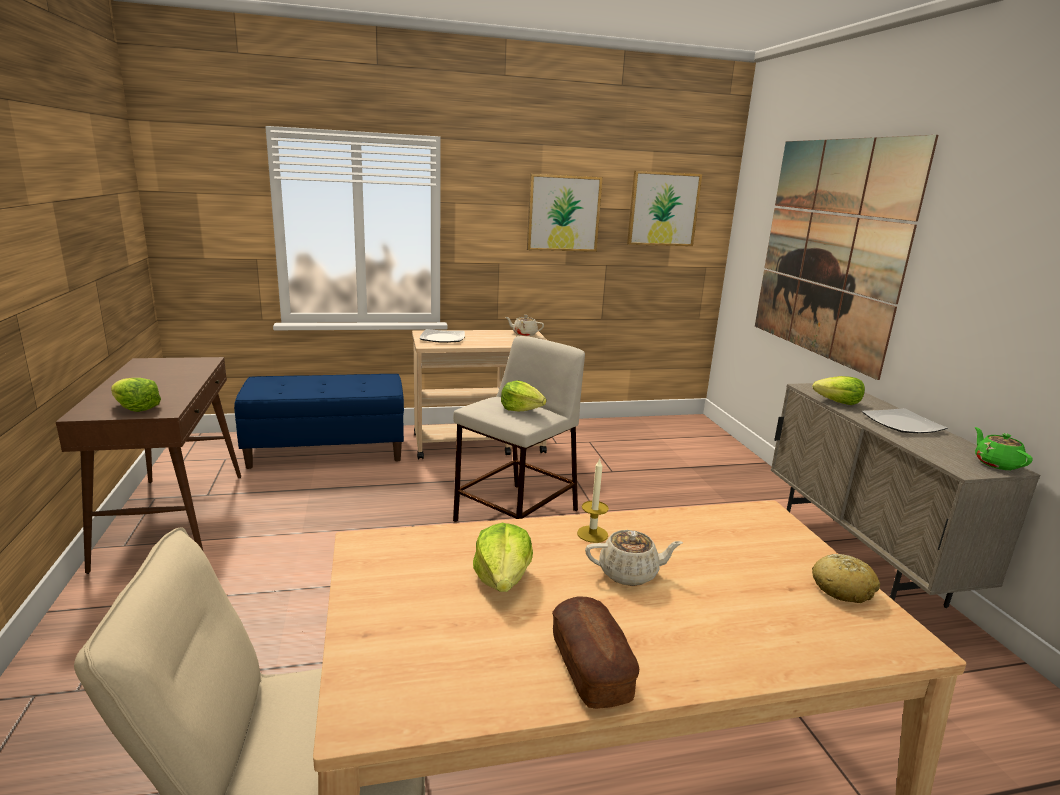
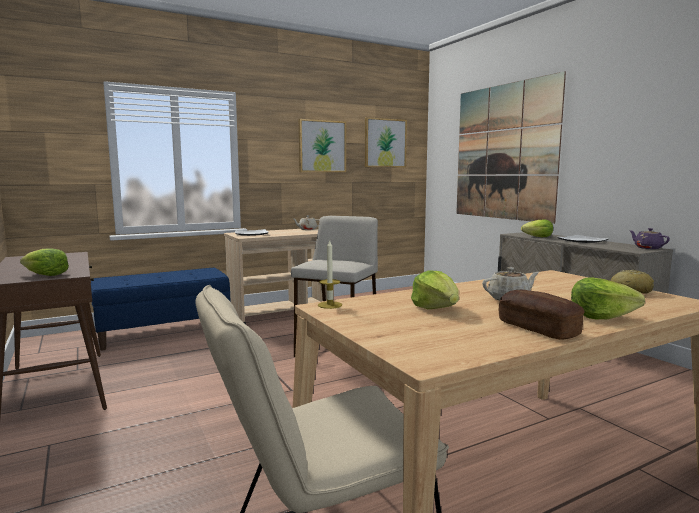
camera: 15 degrees left, 10 degrees down
(521, 409) = (340, 261): lettuce -> lettuce (601, 316)
(592, 534) = (466, 289): candle -> candle (330, 305)
(996, 463) = (647, 248): green teapot -> purple teapot

